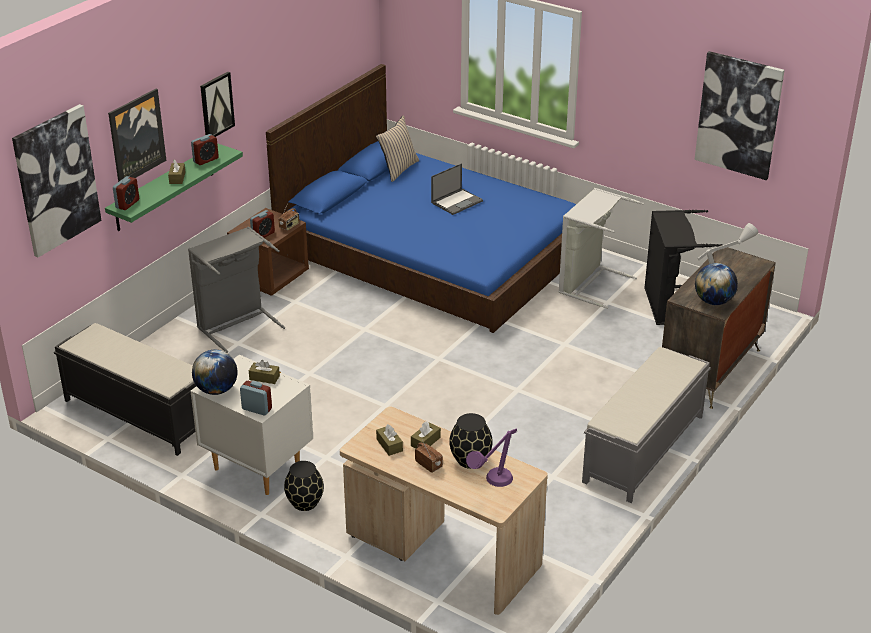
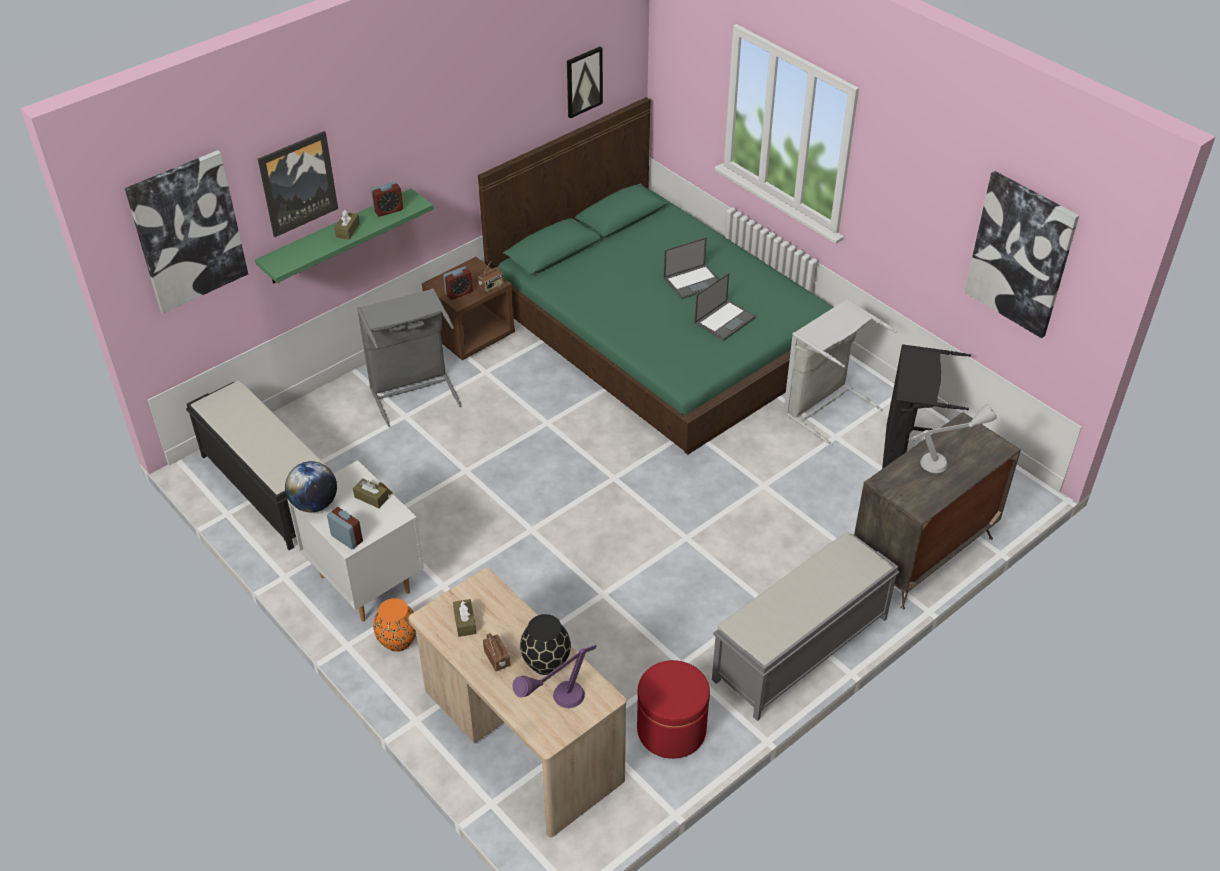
camera: 15 degrees right, 10 degrees up
(127, 204) = (280, 258): alarm clock -> none
(216, 105) = (410, 147): picture -> picture (583, 81)
(304, 503) = (397, 640): black vase -> orange vase
(398, 169) = (644, 225): beige pillow -> none
(425, 442) = (506, 626): brown tissue box -> none
(432, 249) = (662, 328): blue bed -> green bed
(495, 224) = (725, 320): none -> laptop
(564, 522) = (671, 730): none -> red ottoman
(713, 301) = (920, 494): globe -> none

